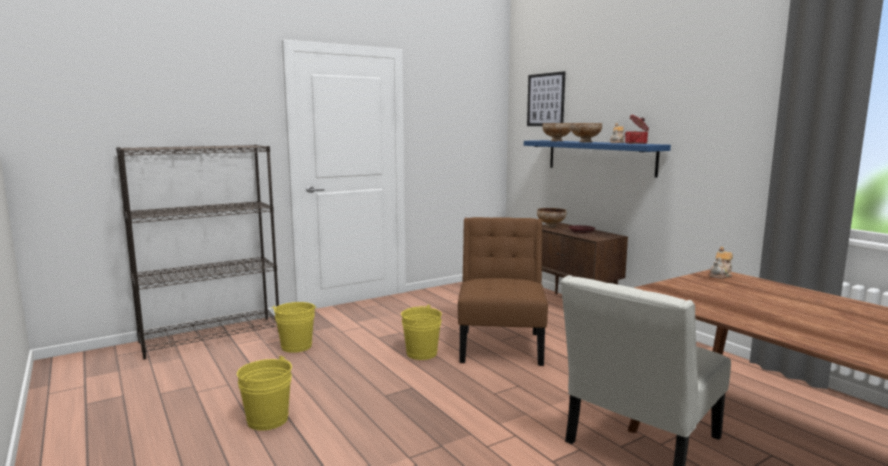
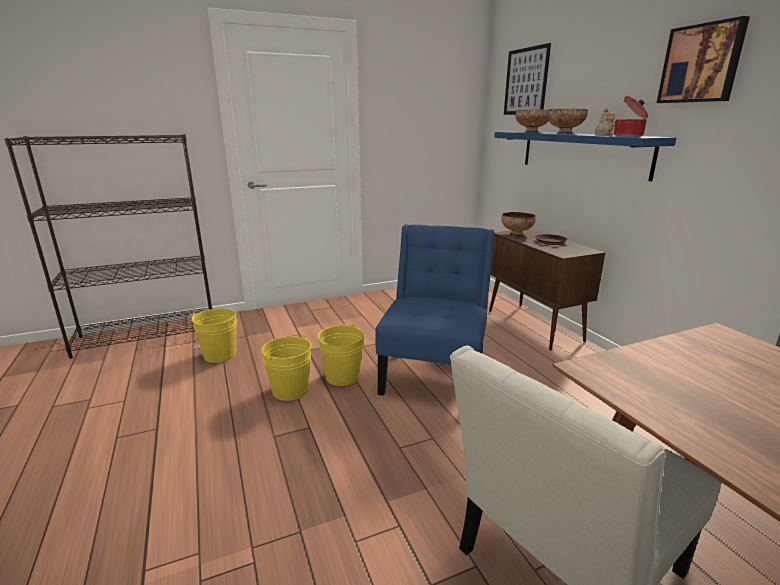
camera: 10 degrees right, 10 degrees up
(267, 420) = (130, 459): yellow bucket -> yellow bucket (290, 390)
(501, 345) = (435, 372): brown chair -> blue chair
(681, 94) = (701, 64): none -> picture
(721, 275) = (724, 340): teapot -> none

